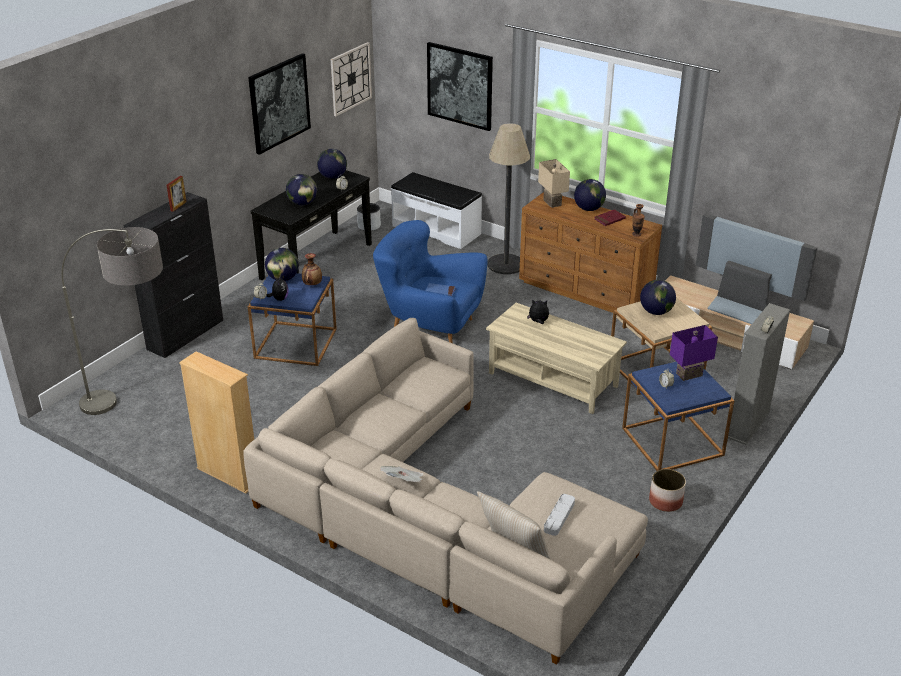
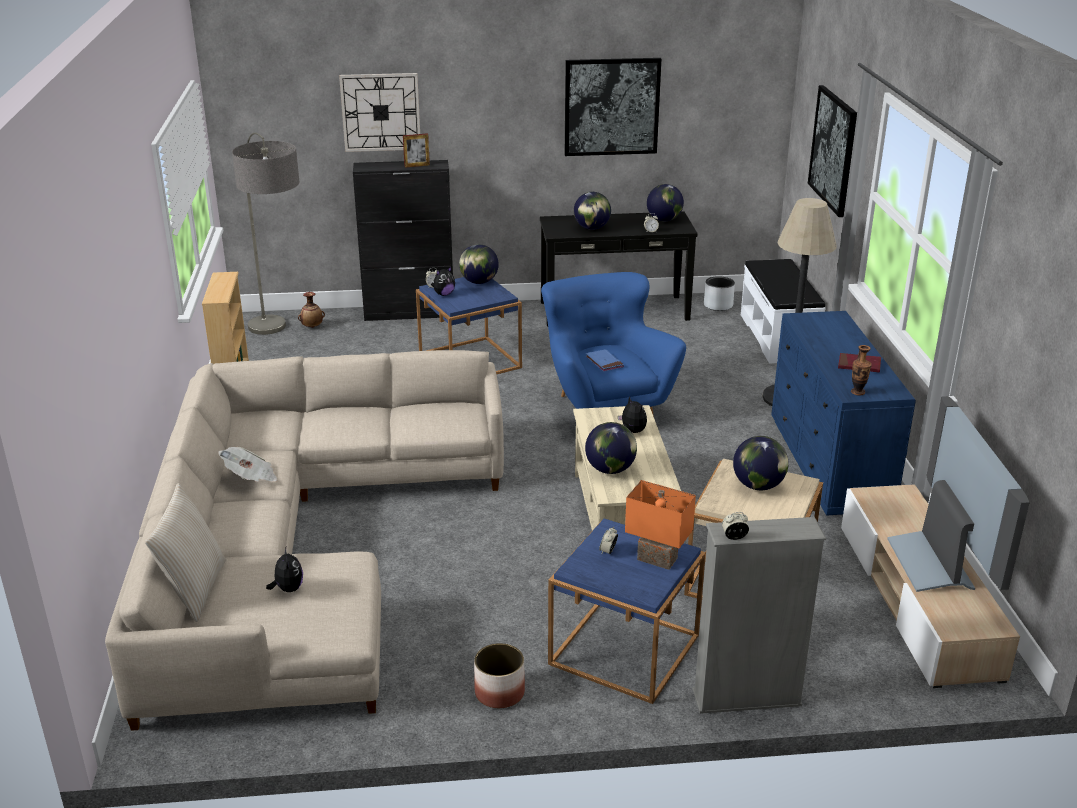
camera: 50 degrees right, 5 degrees down
(312, 284) = (490, 296): vase -> vase (312, 327)
(350, 78) = (743, 115): wall clock -> wall clock (380, 112)
(553, 202) = (828, 323): beige table lamp -> none
(559, 517) = (288, 589): grey tray -> plush toy
(586, 291) = (829, 464): brown dresser -> blue dresser
(589, 209) = (857, 346): globe -> globe (610, 469)
(689, 375) = (656, 560): purple table lamp -> orange table lamp

